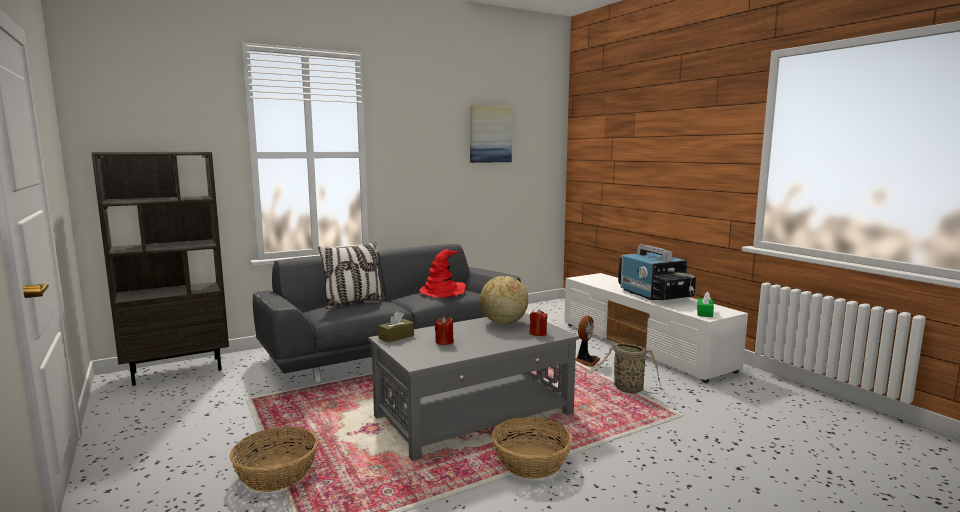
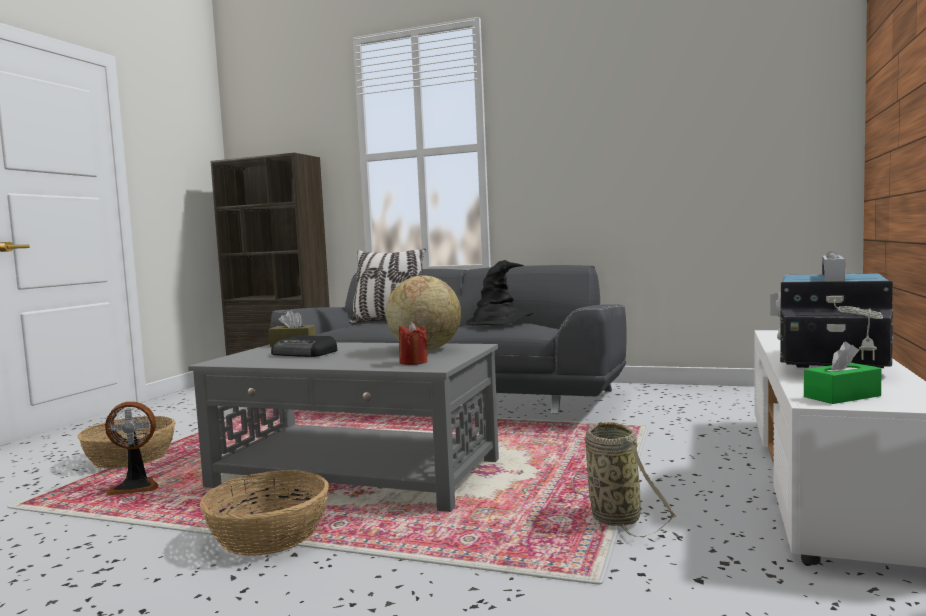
camera: 50 degrees right, 5 degrees down
(442, 291) = (499, 321): red hat -> black hat
(444, 342) = (305, 353): red candle -> radio
(490, 134) = (683, 96): picture -> none
(586, 360) = (657, 466): fan -> fan (136, 487)

